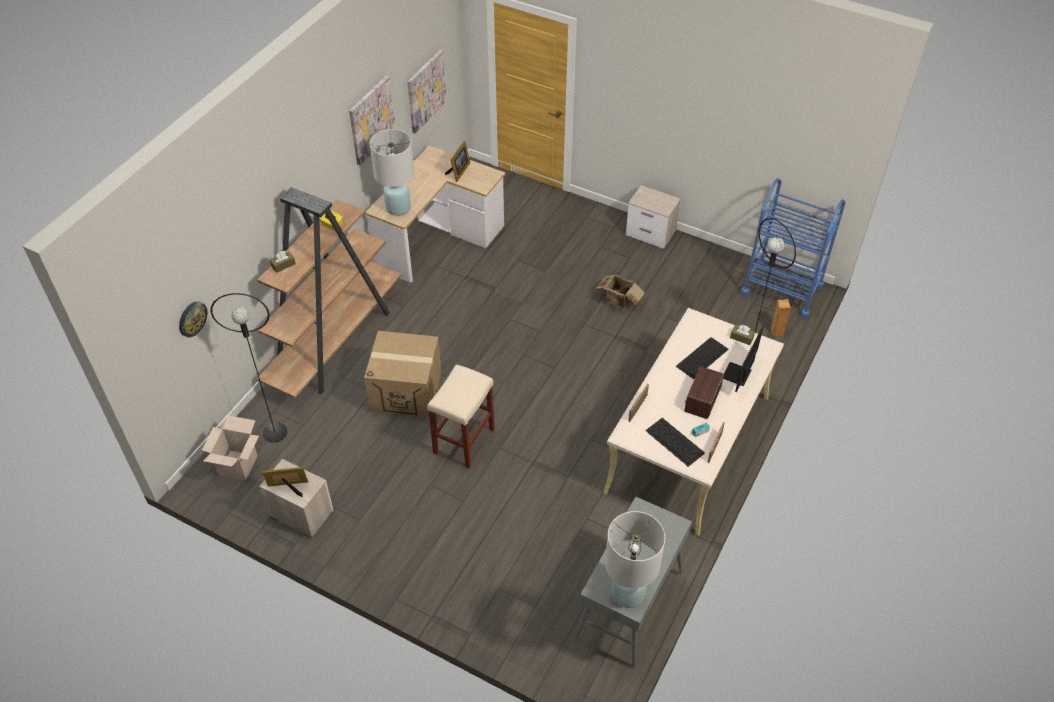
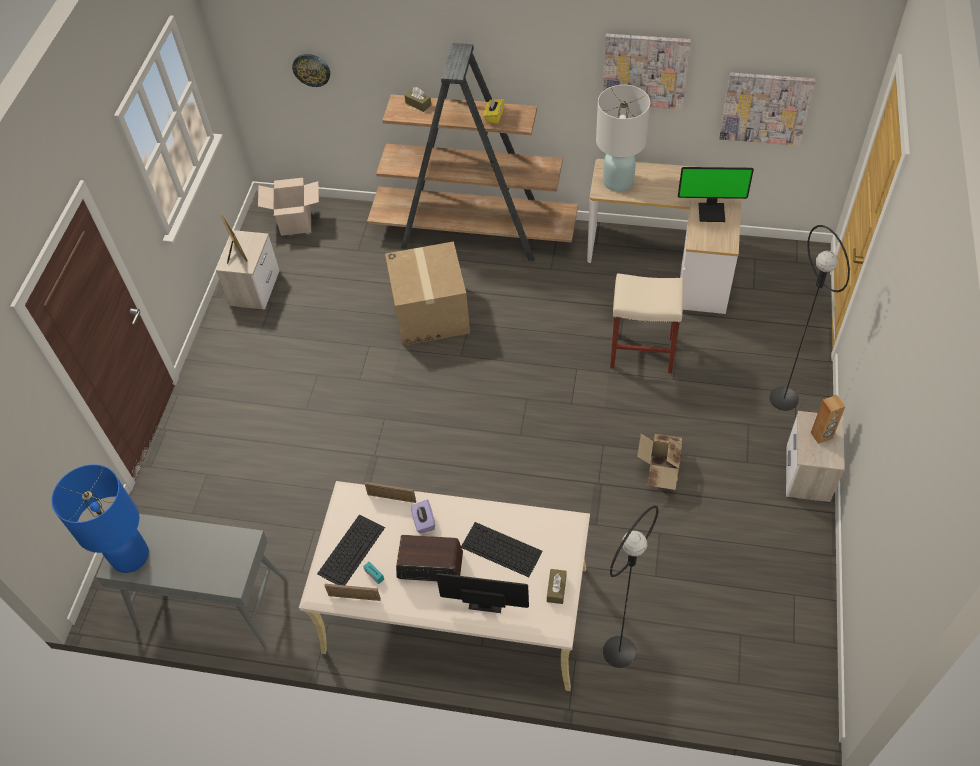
camera: 75 degrees right, 5 degrees up
(275, 432) = (342, 233): black floor lamp -> black floor lamp (784, 399)
(458, 171) = (712, 211): picture frame -> monitor
(464, 442) = (381, 384): beige stool -> beige stool (641, 352)
(628, 593) = (130, 556): white table lamp -> blue table lamp
(665, 394) = (424, 522): none -> purple tissue box
(776, 332) = (698, 678): brown speaker -> brown speaker (821, 436)
(782, 290) = (787, 669): blue cart -> none

